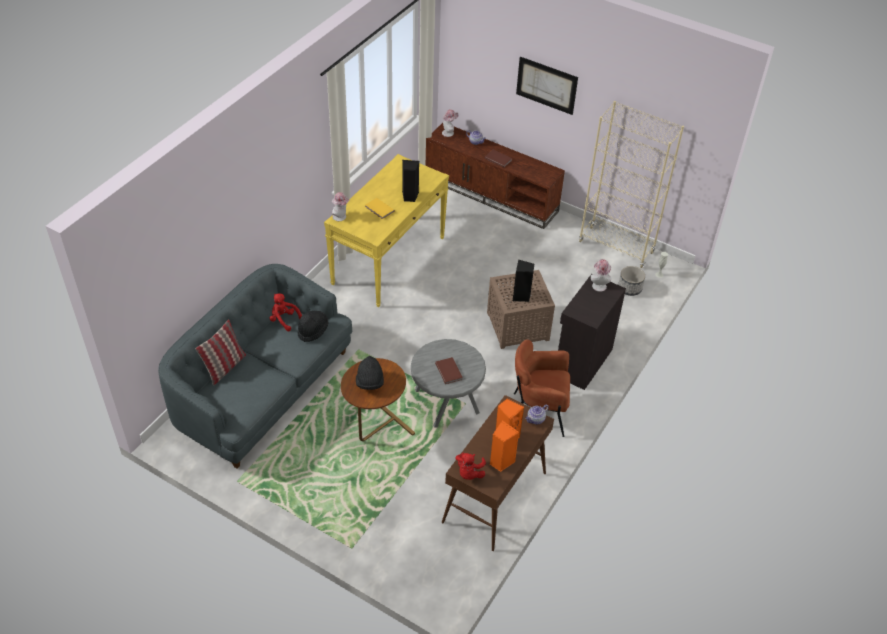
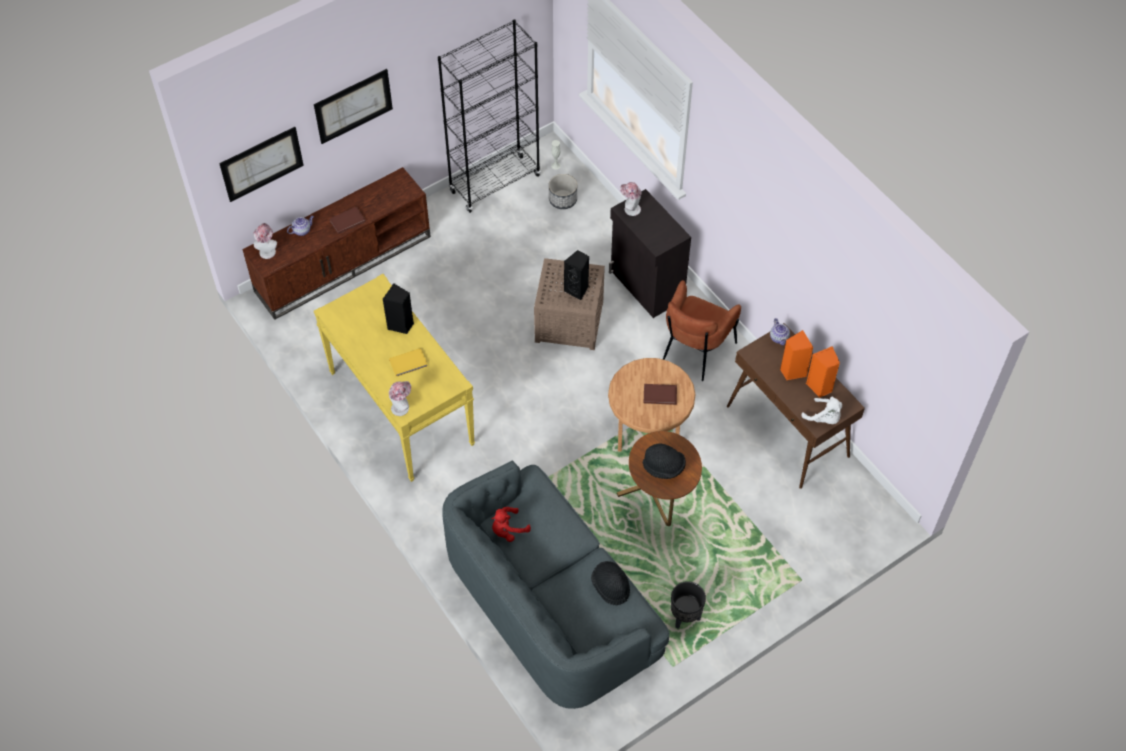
camera: 65 degrees left, 10 degrees up
(225, 367) = (555, 613): pillow -> none
(283, 476) = (685, 617): none -> black planter
(313, 330) = (540, 505): black hat -> black hat (611, 586)
(446, 403) = (648, 428): grey side table -> brown side table
(469, 473) = (824, 418): red plush toy -> white plush toy
(474, 70) = (262, 164): none -> picture
(616, 247) = (495, 183): beige bookcase -> black bookcase

